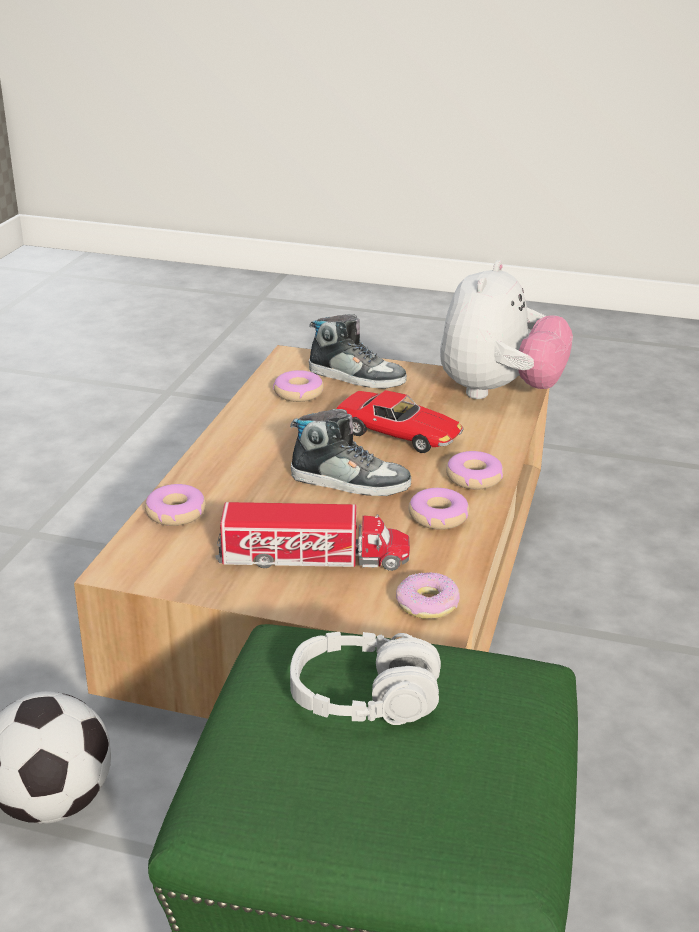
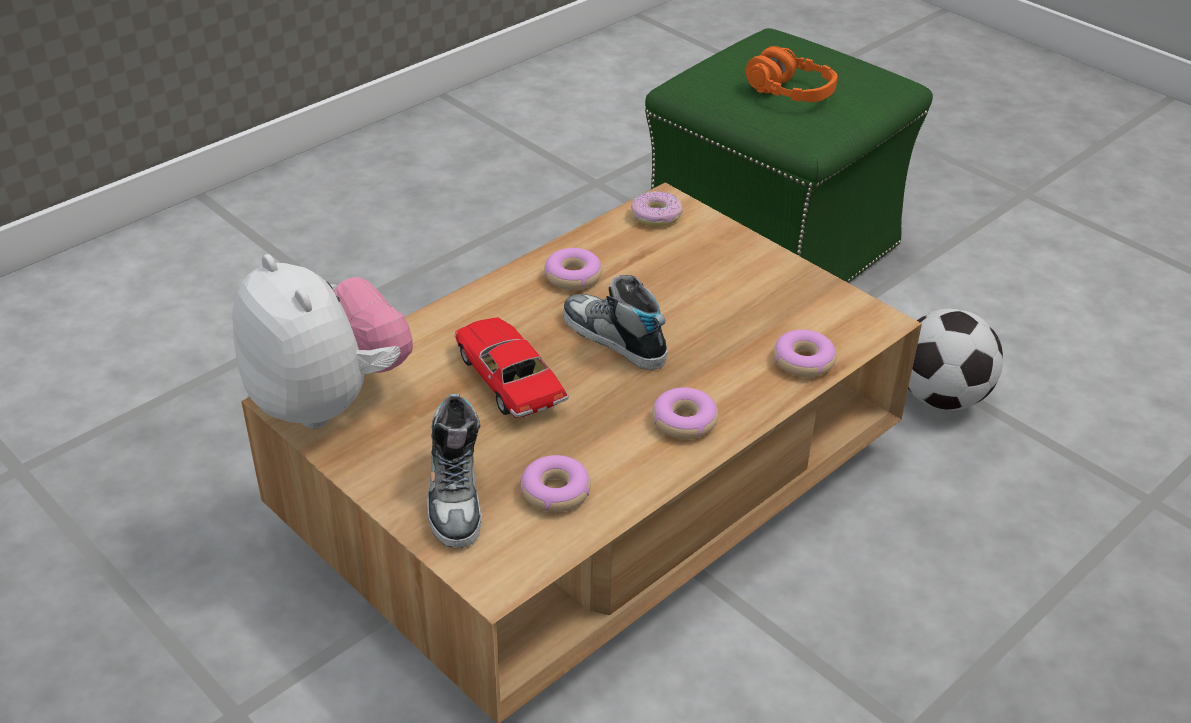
camera: 150 degrees left, 10 degrees up
(313, 558) = (711, 276): toy truck -> none
(356, 376) = (456, 496): shoe -> shoe turned 150 degrees counterclockwise
(364, 697) = (790, 92): grey headphones -> orange headphones
(474, 478) = (497, 301): donut -> donut (684, 421)
(498, 392) = (328, 400): plush toy -> plush toy turned 90 degrees clockwise

